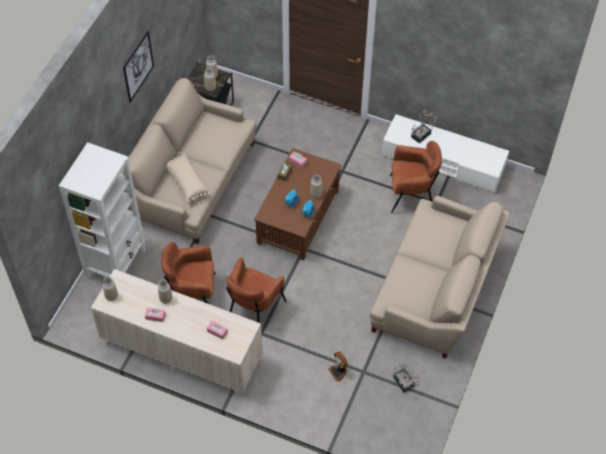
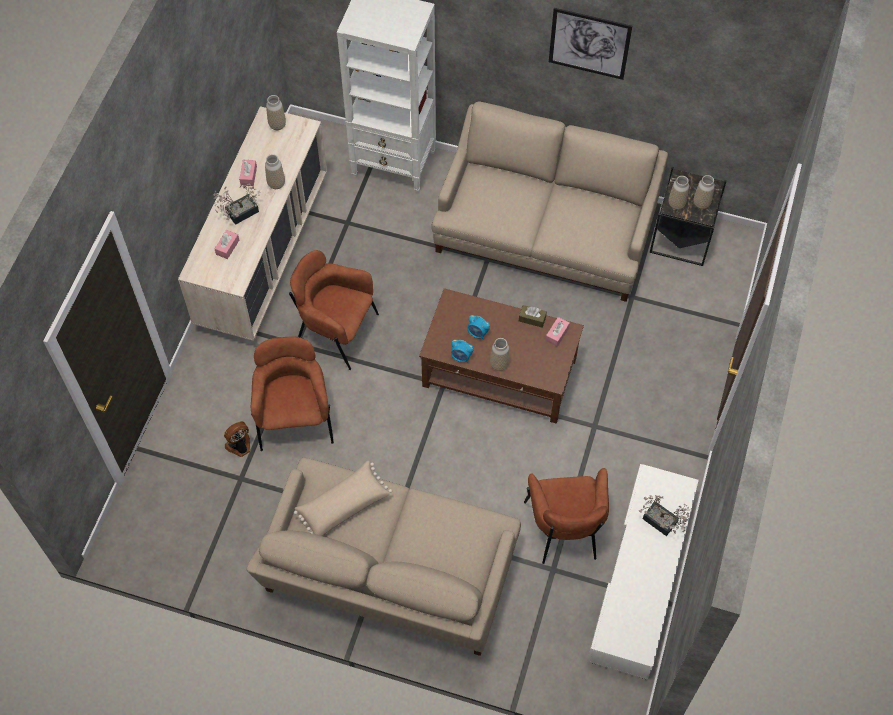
camera: 85 degrees right, 5 degrees up
(186, 182) = (499, 198): beige pillow -> beige pillow (343, 505)
(193, 294) = (352, 256): brown armchair -> brown armchair (295, 418)
(405, 384) = (222, 535): potted plant -> potted plant (239, 213)

